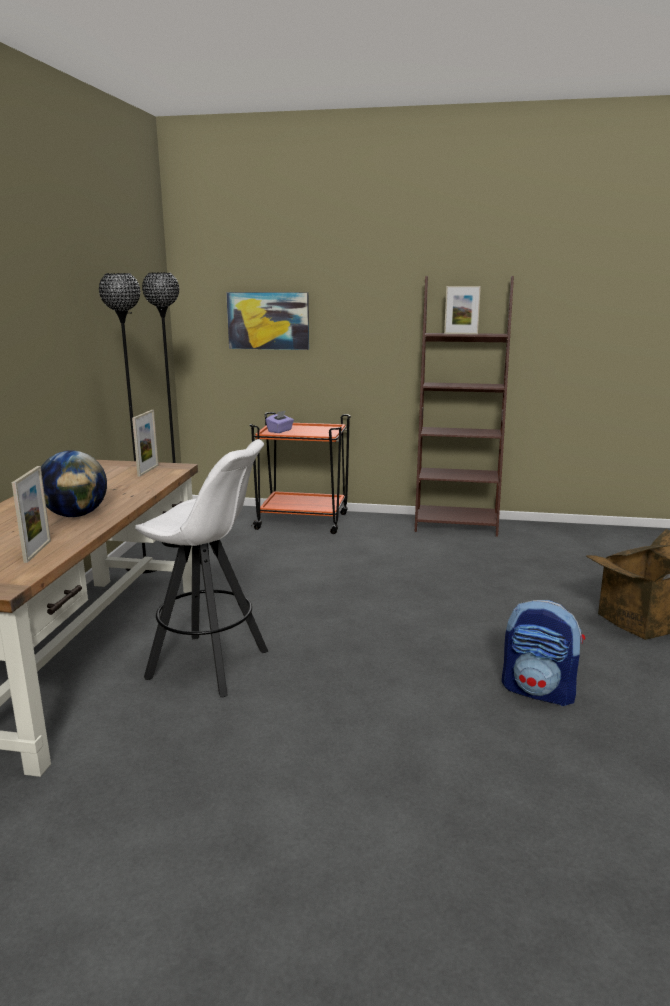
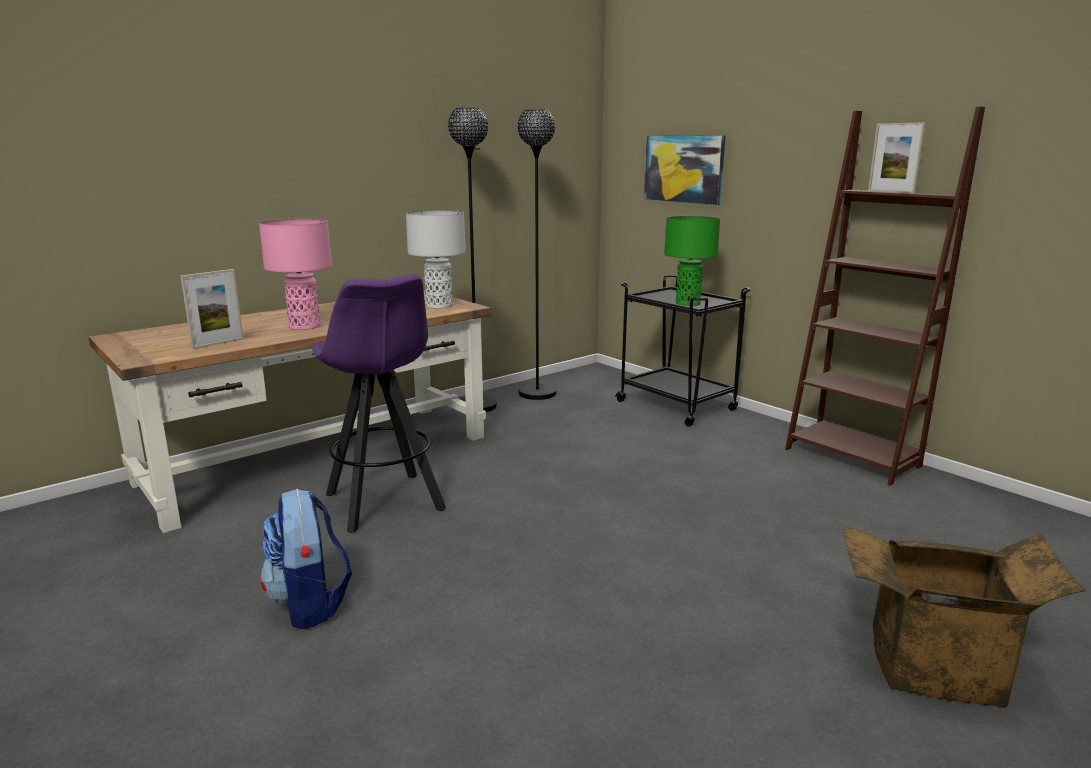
camera: 40 degrees right, 0 degrees up
(76, 515) = (304, 326): globe -> pink table lamp
(148, 470) = (439, 305): picture frame -> white table lamp
(211, 665) = (385, 503): white stool -> purple stool
(280, 431) = (661, 296): purple tissue box -> none
(303, 521) = (677, 406): orange cart -> black cart
(312, 433) = (687, 303): none -> green table lamp
(539, 691) = (627, 673): backpack -> backpack (310, 604)

